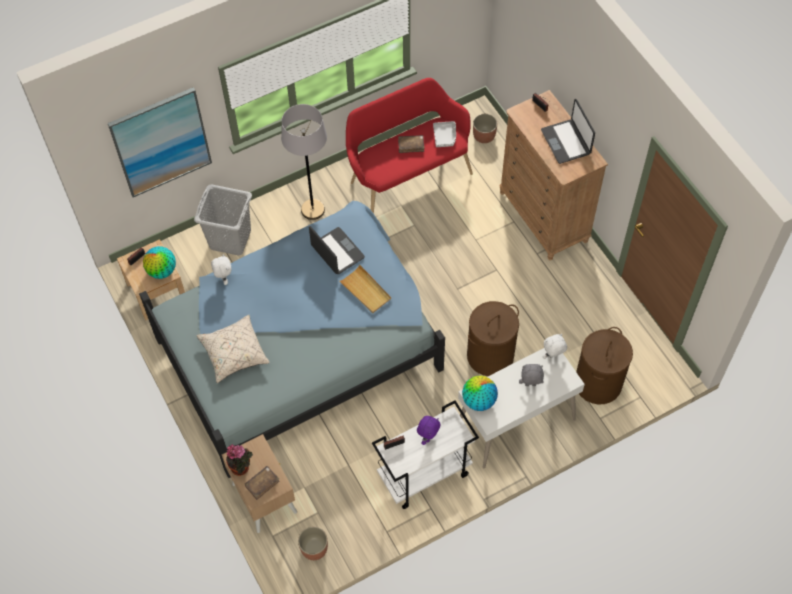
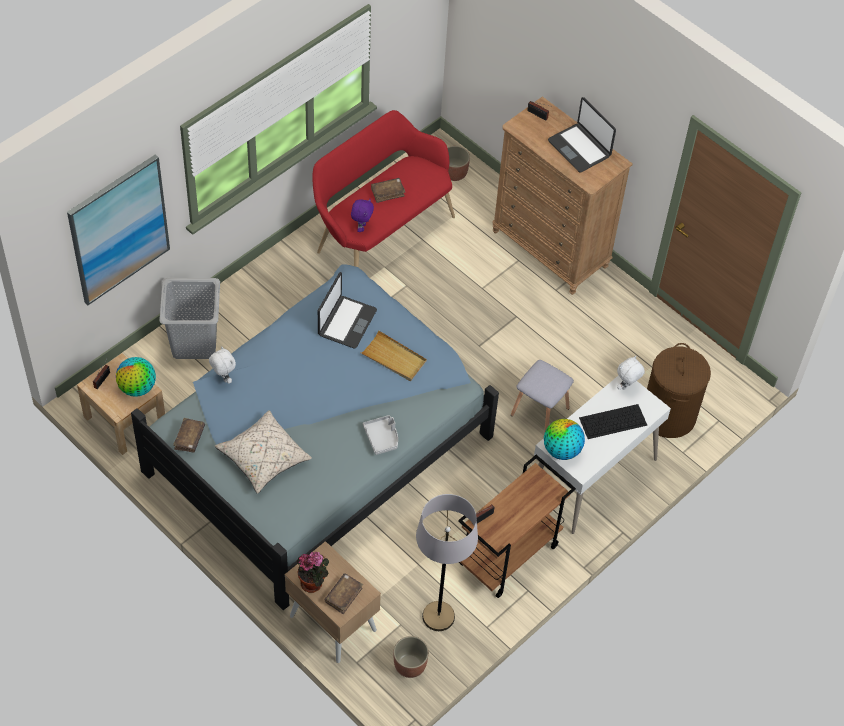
camera: 20 degrees left, 5 degrees down
(181, 324) = (189, 438): none -> brown book
(313, 210) = (282, 291): grey floor lamp -> grey floor lamp (438, 616)
(337, 252) = (346, 322): laptop -> laptop turned 75 degrees clockwise
(424, 475) = (508, 556): white cart -> brown cart
(428, 437) = (517, 501): purple plush toy -> purple plush toy (361, 227)
(445, 136) = (423, 175): grey tray -> grey tray (382, 437)
(490, 355) = (540, 411): brown laundry basket -> grey stool
(530, 385) = (612, 422): grey plush toy -> keyboard

